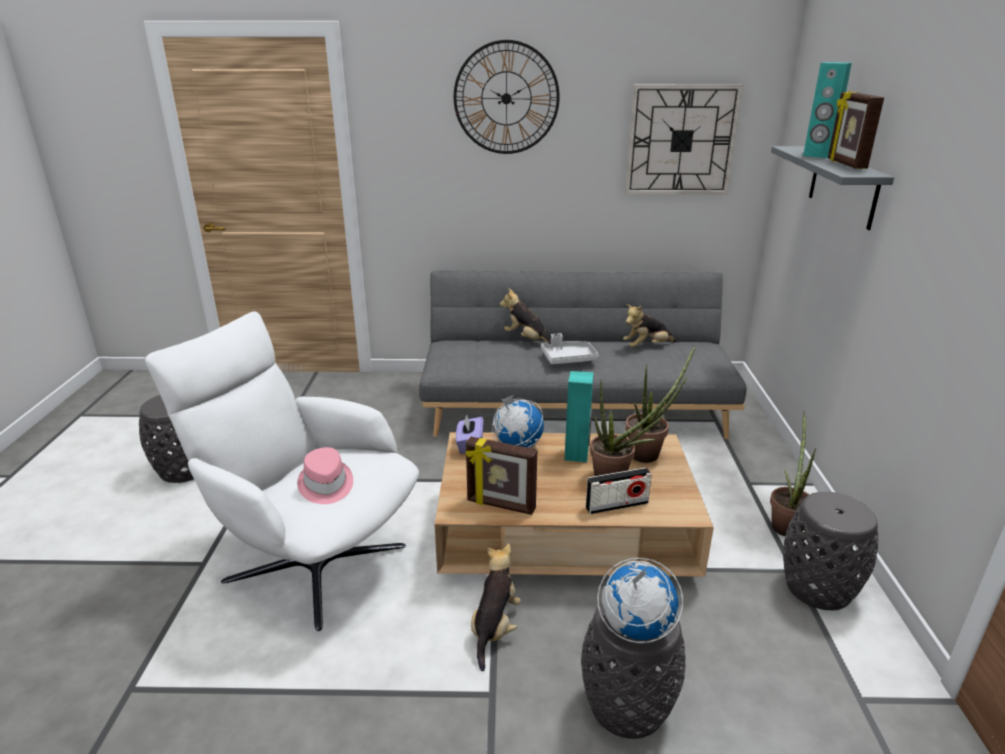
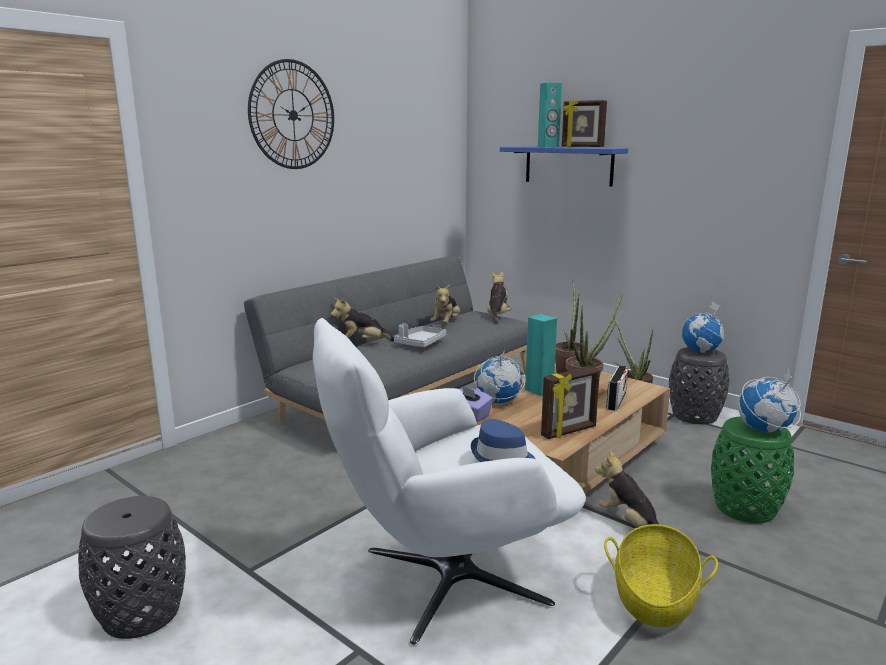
camera: 50 degrees left, 10 degrees down
(325, 485) = (502, 457): pink hat -> blue hat
(381, 689) = (654, 598): none -> basket
(626, 706) = (745, 508): grey stool -> green stool
(681, 140) = (414, 152): wall clock -> none
(716, 358) = (497, 316): none -> plush toy
(843, 186) = (568, 165): grey shelf -> blue shelf
(843, 509) = (701, 351): none -> globe

